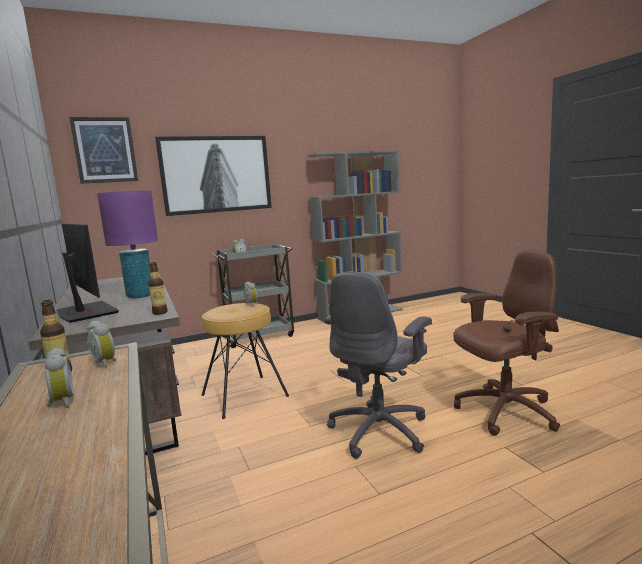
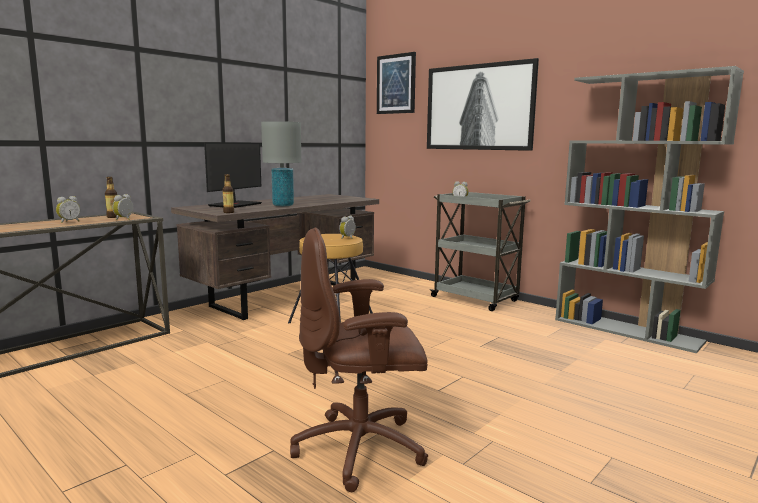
camera: 65 degrees right, 0 degrees up
(140, 296) = (283, 205): purple table lamp -> grey table lamp
(380, 430) = (288, 382): grey office chair -> none
(504, 412) = (362, 449): brown office chair -> brown office chair turned 120 degrees clockwise

